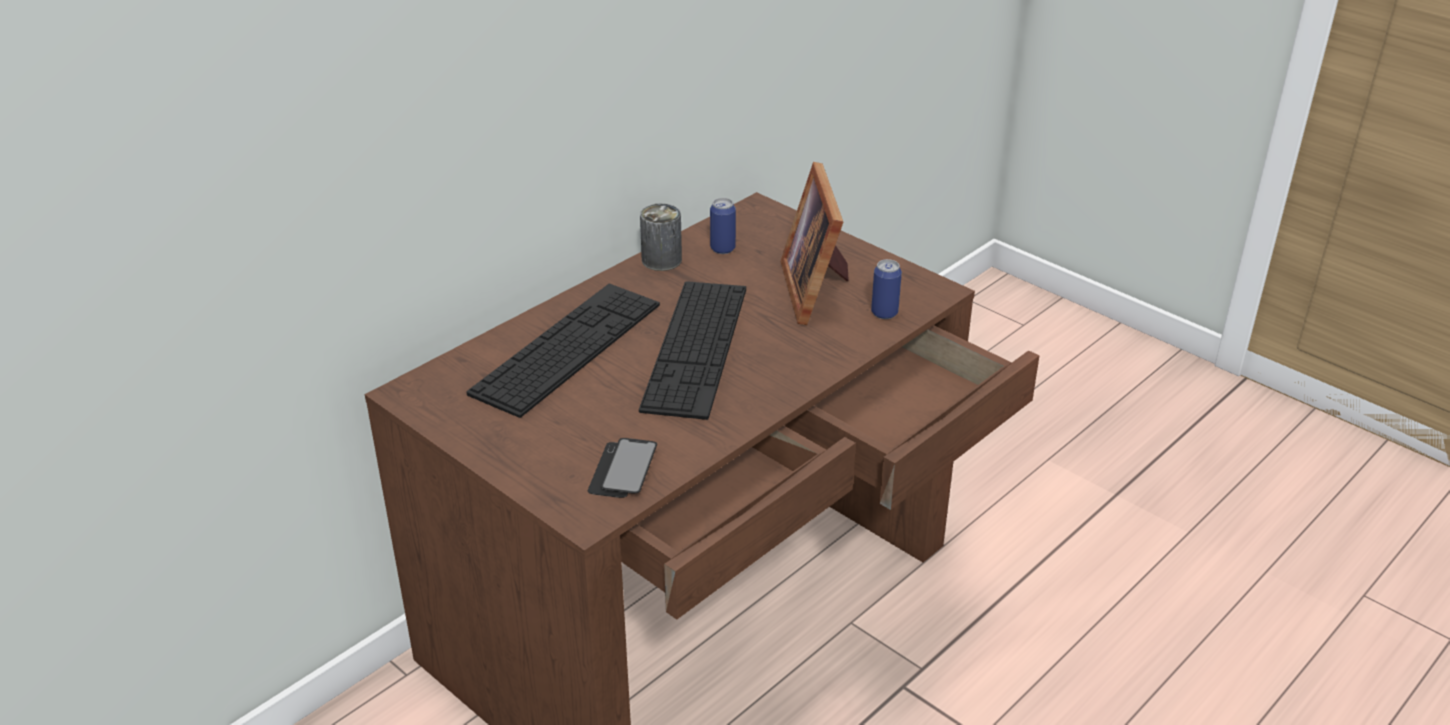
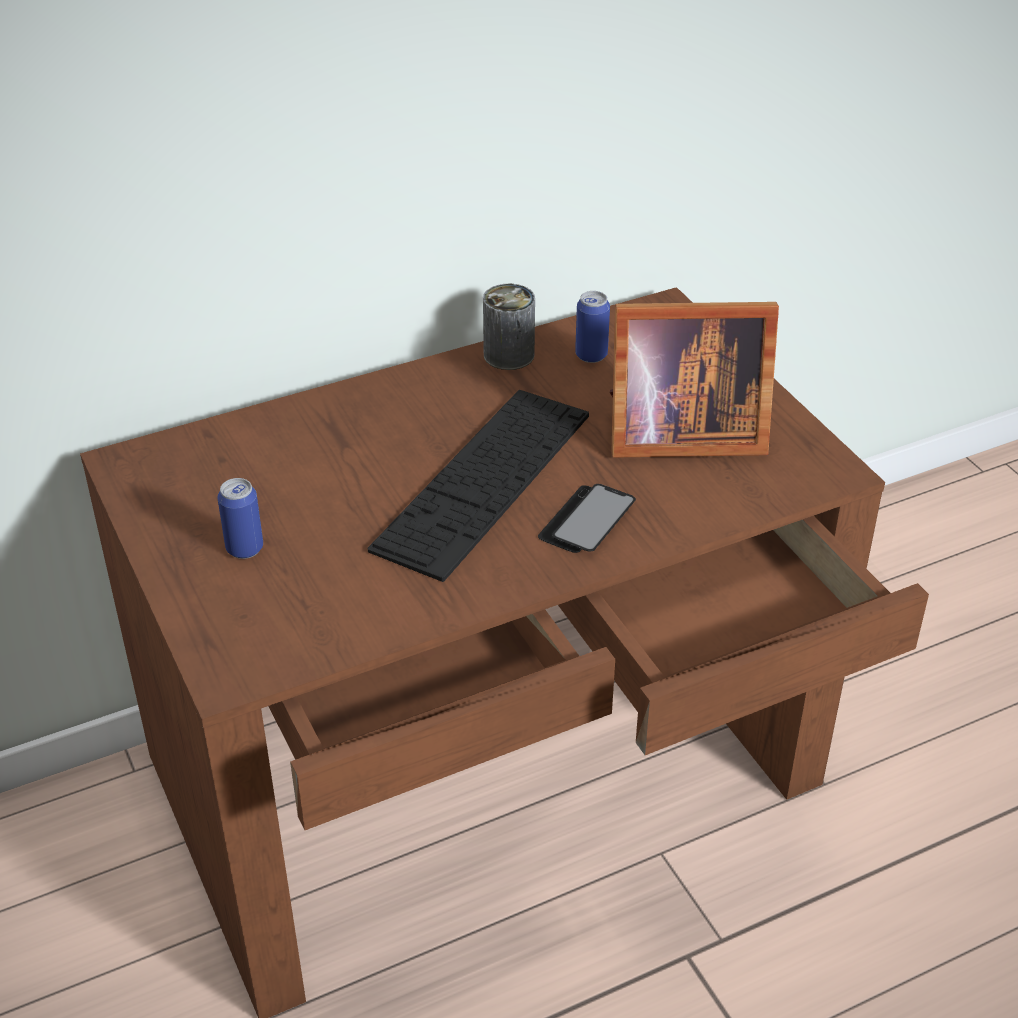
camera: 20 degrees right, 5 degrees up
(567, 348) = (333, 447): keyboard -> none
(623, 470) = (305, 624): phone -> phone (587, 521)
(817, 289) = (678, 434): picture frame -> picture frame turned 105 degrees counterclockwise
(884, 313) = (746, 487): can -> can (244, 548)

